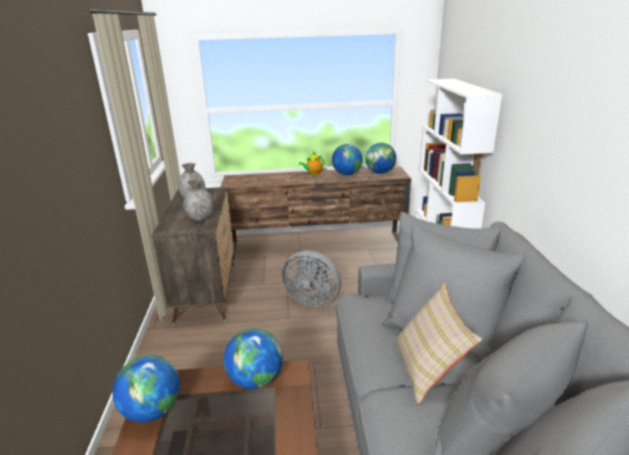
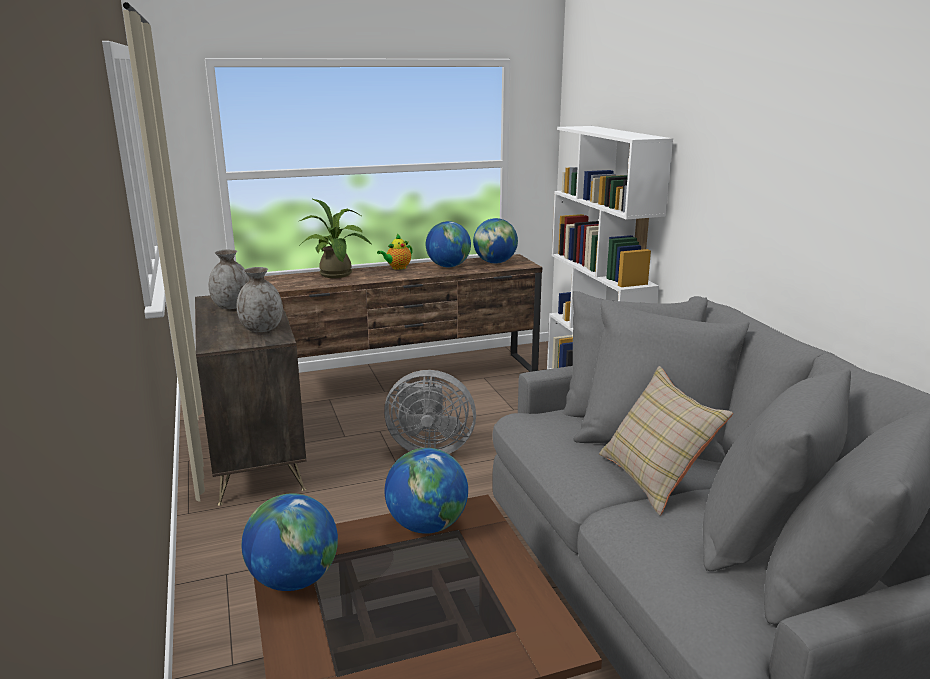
camera: 15 degrees left, 5 degrees down
(272, 177) = (337, 275): none -> potted plant

